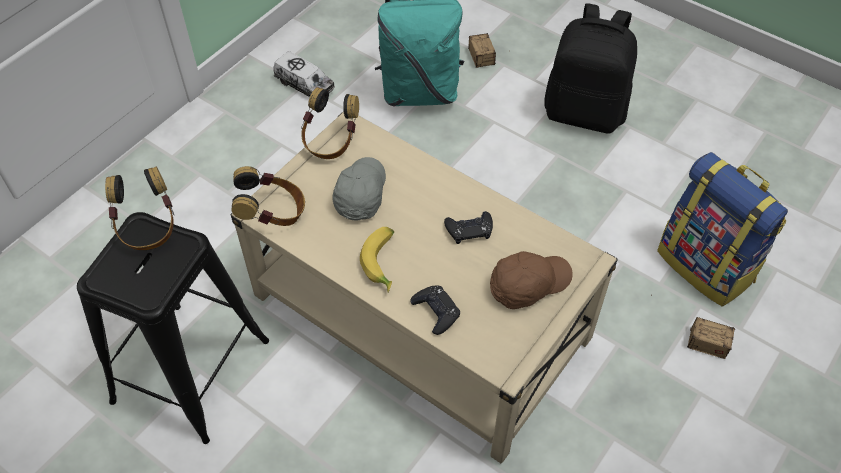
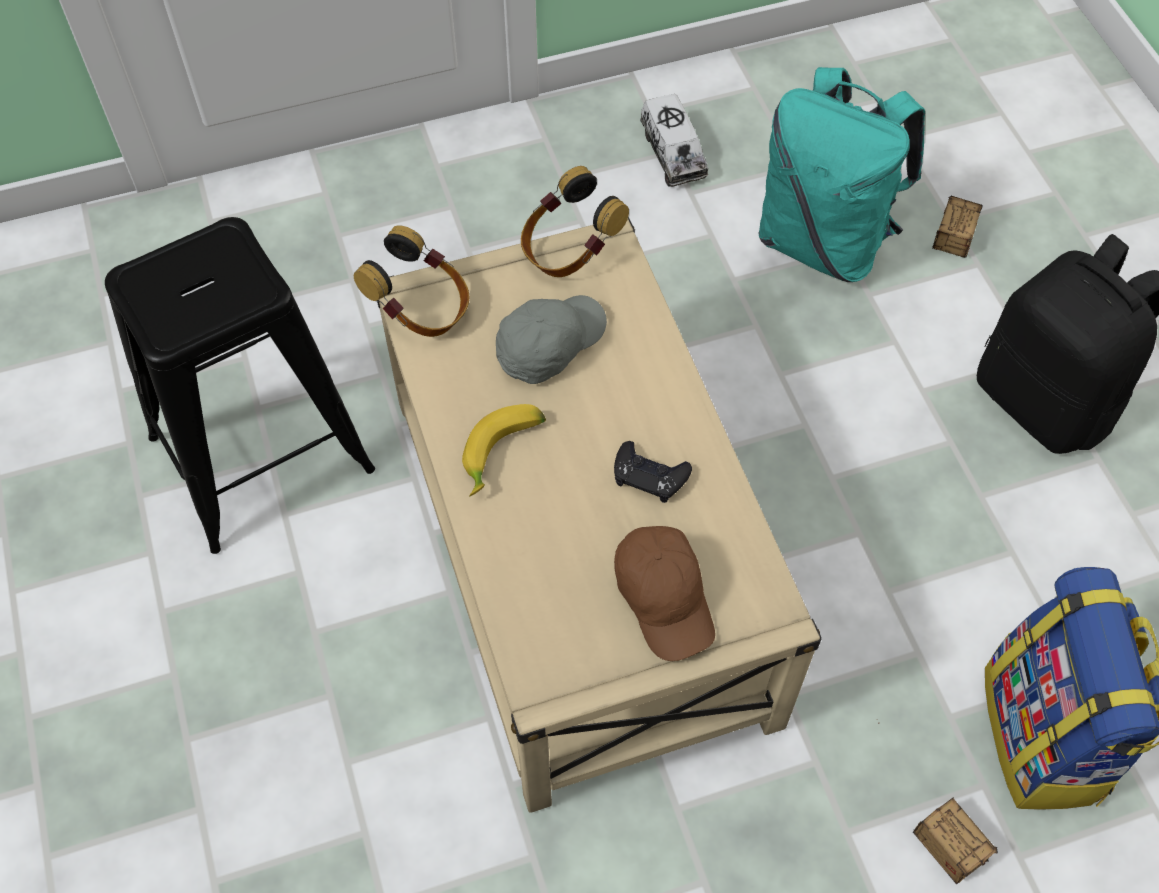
camera: 35 degrees right, 5 degrees up
(147, 227) = (235, 244): headphones -> none
(436, 312) = (515, 559): black game controller -> none
(528, 284) = (664, 597): brown cap -> brown cap turned 60 degrees clockwise

